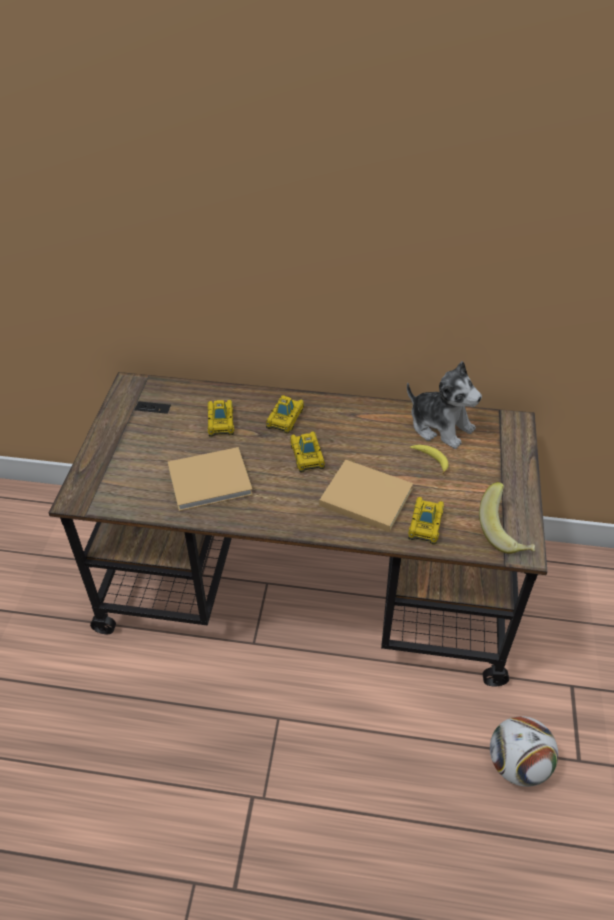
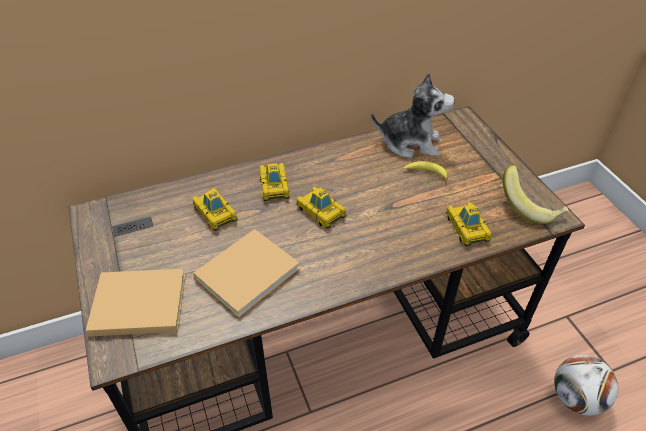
camera: 30 degrees left, 0 degrees up
(363, 496) = (398, 226): beige book -> beige book (136, 304)

